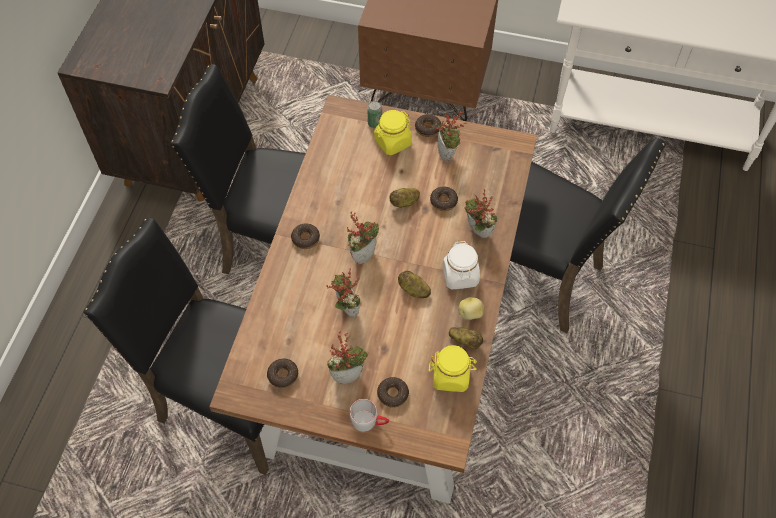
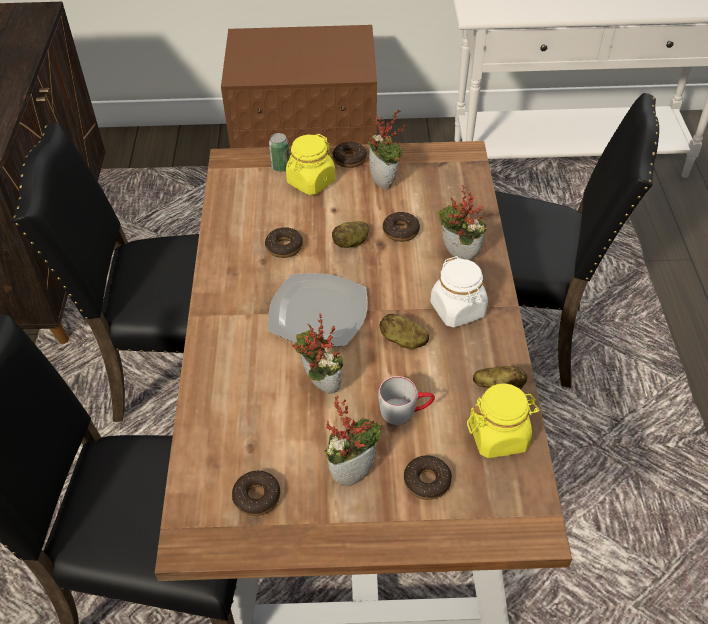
camera: 15 degrees left, 10 degrees down
(305, 239) = (233, 312): donut -> donut (284, 247)
(363, 254) = (319, 313): potted plant -> plate
(369, 422) = (408, 529): grey mug -> grey mug (405, 411)
(470, 314) = (491, 351): potato -> none

